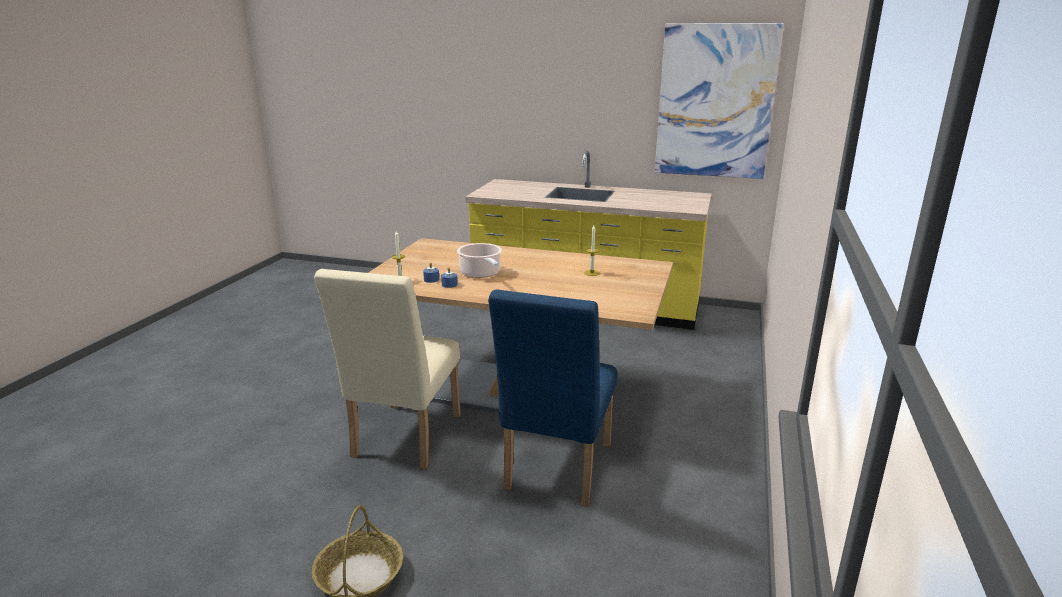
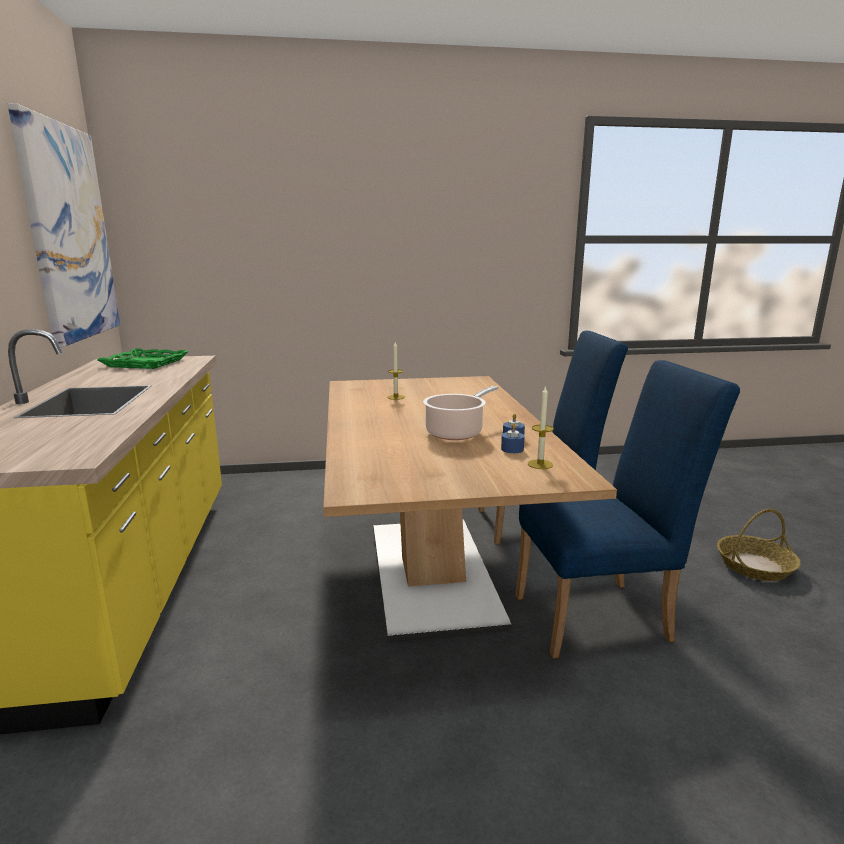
camera: 115 degrees left, 5 degrees down
(403, 440) = (602, 616): beige chair -> blue chair
(681, 201) = (146, 363): none -> green tray

